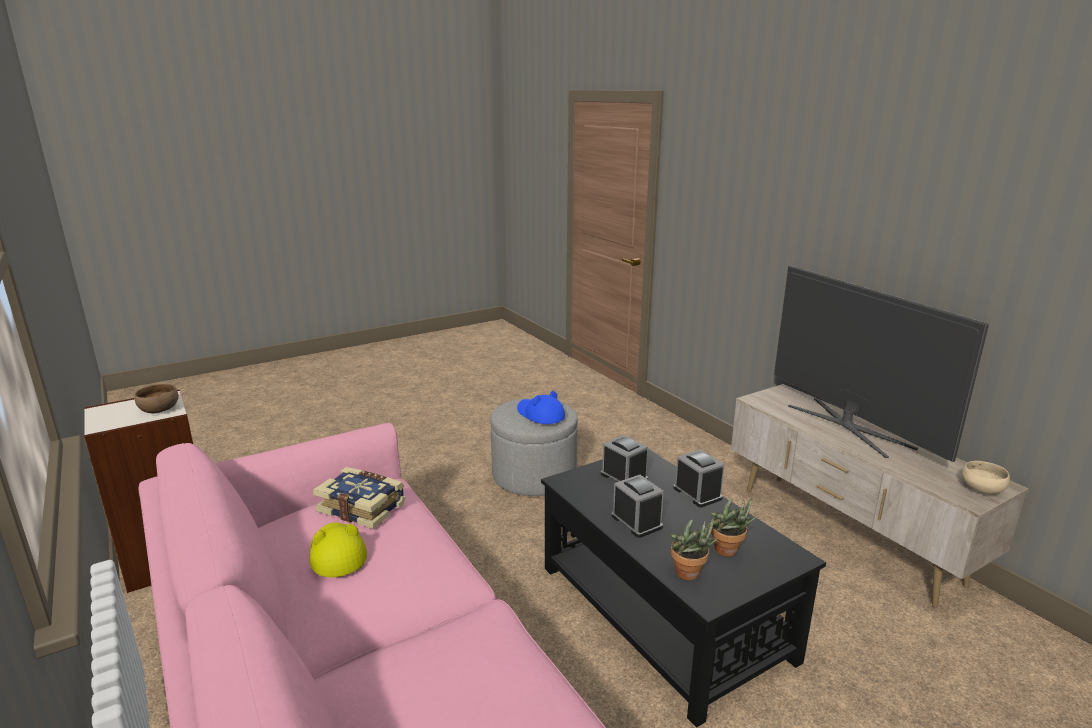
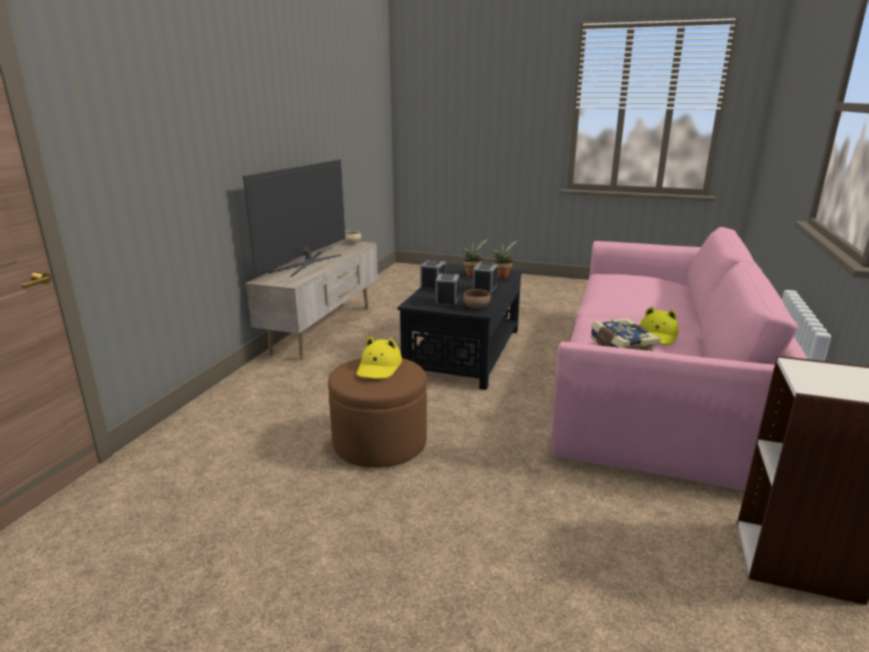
camera: 130 degrees left, 0 degrees up
(159, 410) = (814, 371): brown bowl -> brown bowl (476, 308)
(534, 475) = (380, 443): grey ottoman -> brown ottoman
(540, 414) = (379, 367): blue hat -> yellow hat

